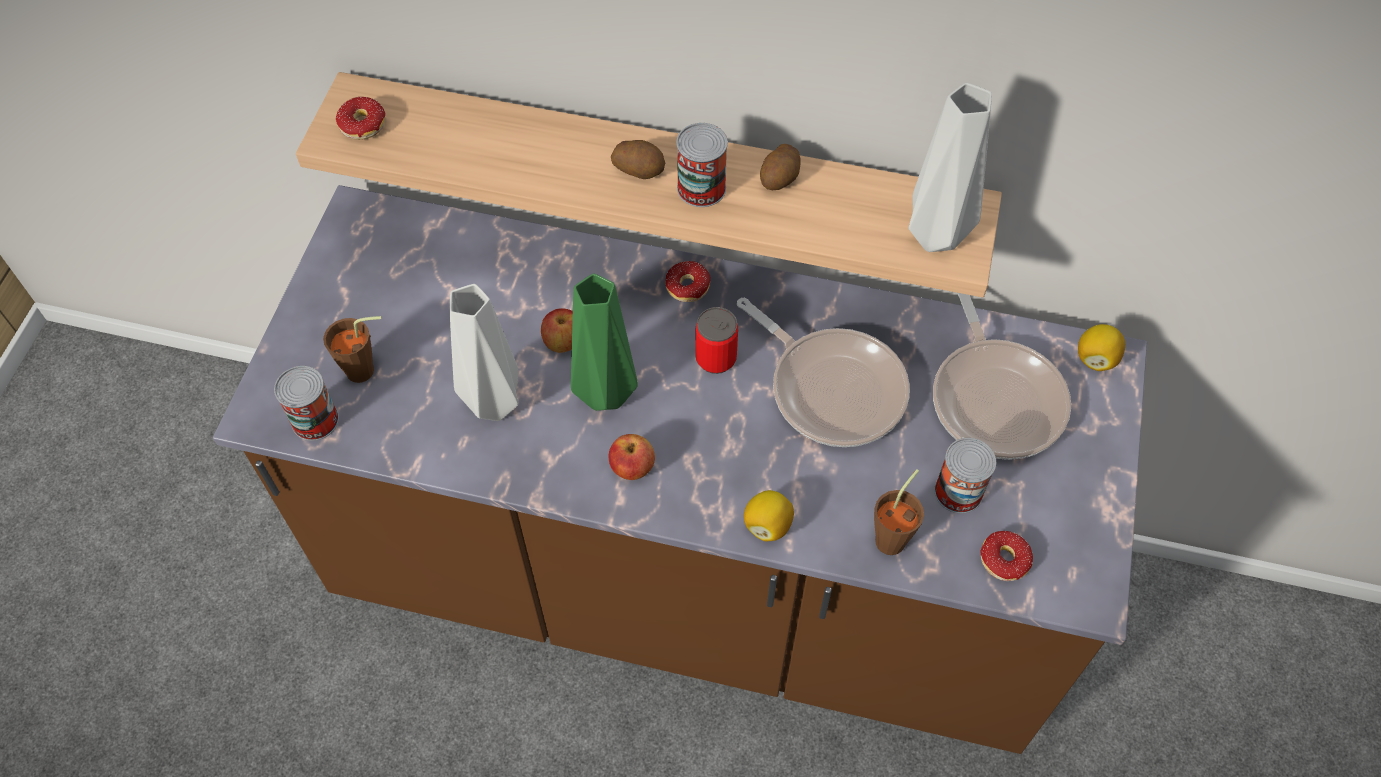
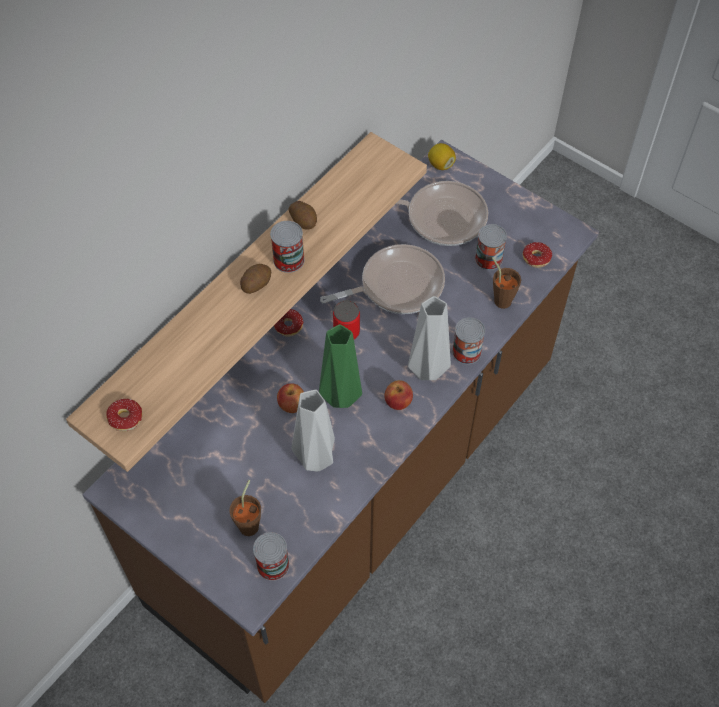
camera: 65 degrees left, 0 degrees up
(767, 525) = (466, 352): lemon -> can
(939, 236) = (385, 169): grey vase -> grey vase (429, 368)

